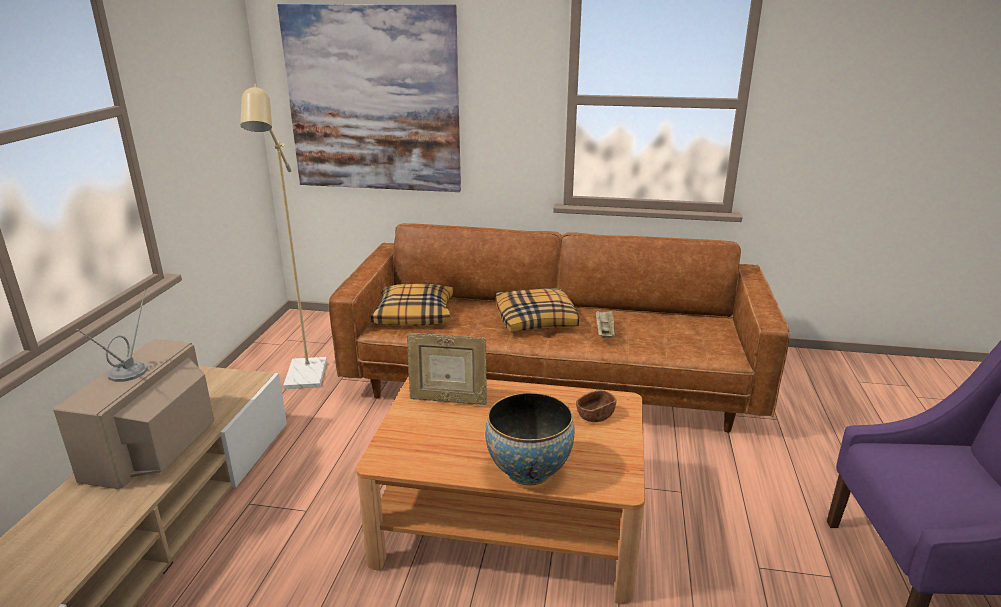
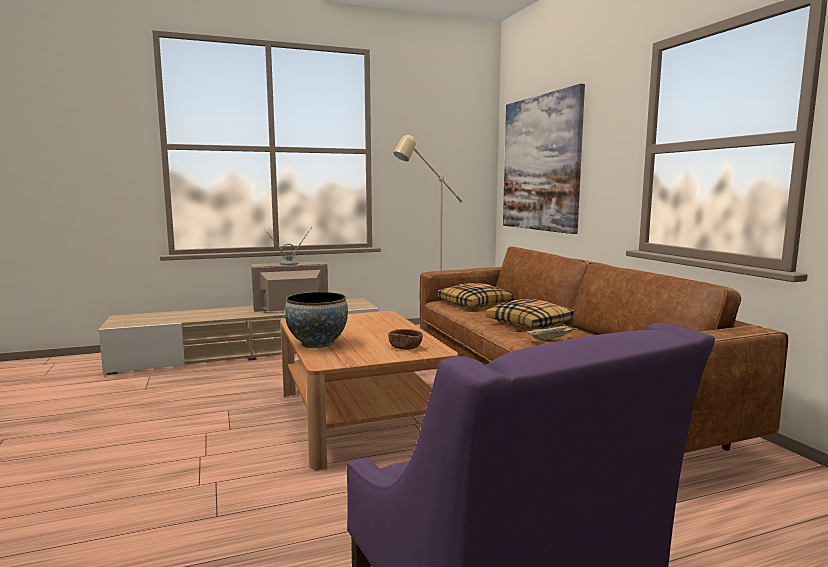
camera: 60 degrees right, 15 degrees down
(448, 400) = (373, 320): picture frame -> none

